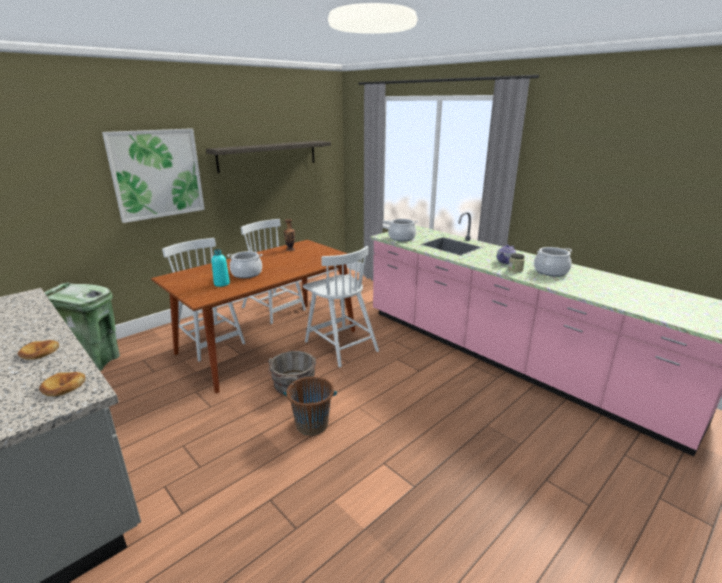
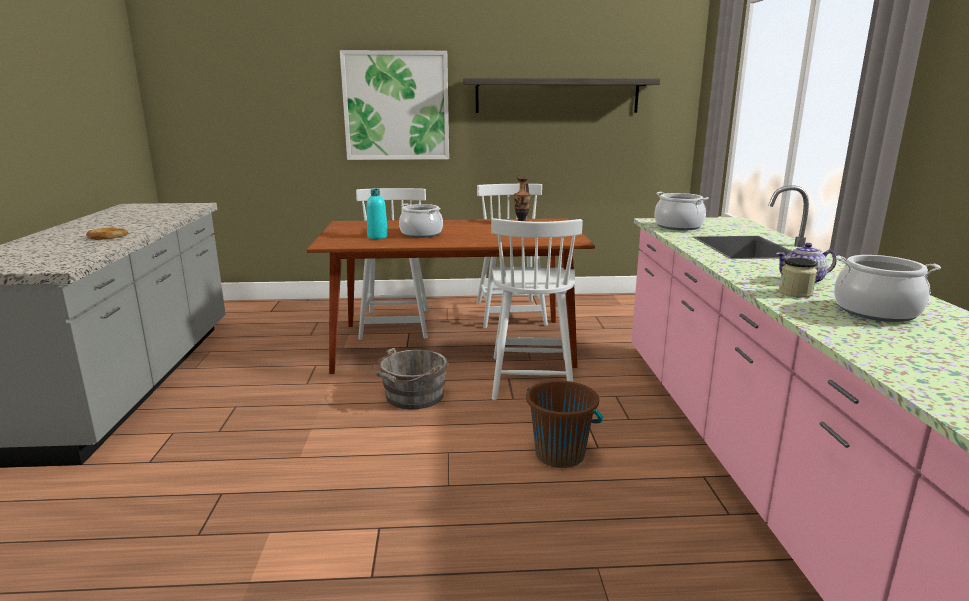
camera: 40 degrees right, 5 degrees down
(63, 386) = (60, 258): bread -> none
(96, 362) = (282, 311): green trash can -> none
(312, 424) = (368, 445): brown bucket -> brown bucket (560, 454)

